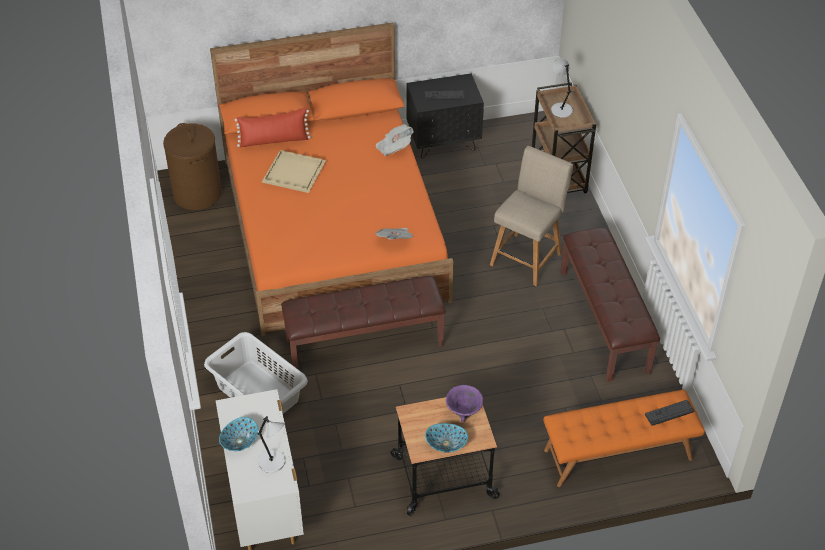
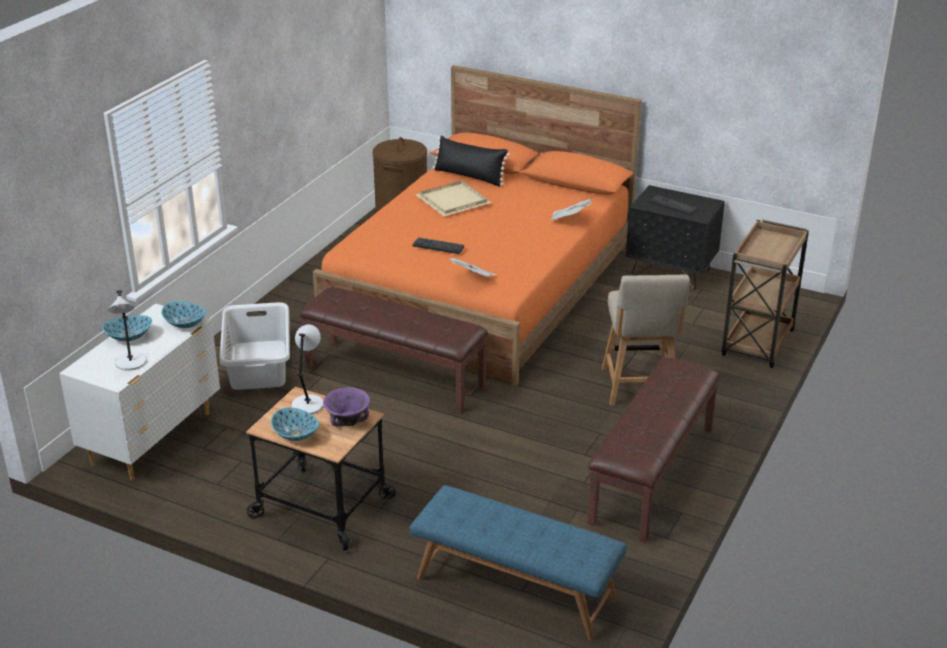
camera: 40 degrees right, 15 degrees down
(264, 405) = (185, 324): none -> bowl
(274, 140) = (469, 176): red pillow -> black pillow
(527, 257) = (639, 388): beige chair -> beige chair turned 105 degrees clockwise
(561, 109) = (767, 245): grey table lamp -> grey table lamp (308, 404)
(618, 455) = (515, 589): orange bench -> blue bench
(669, 413) = (574, 549): keyboard -> keyboard (438, 246)

